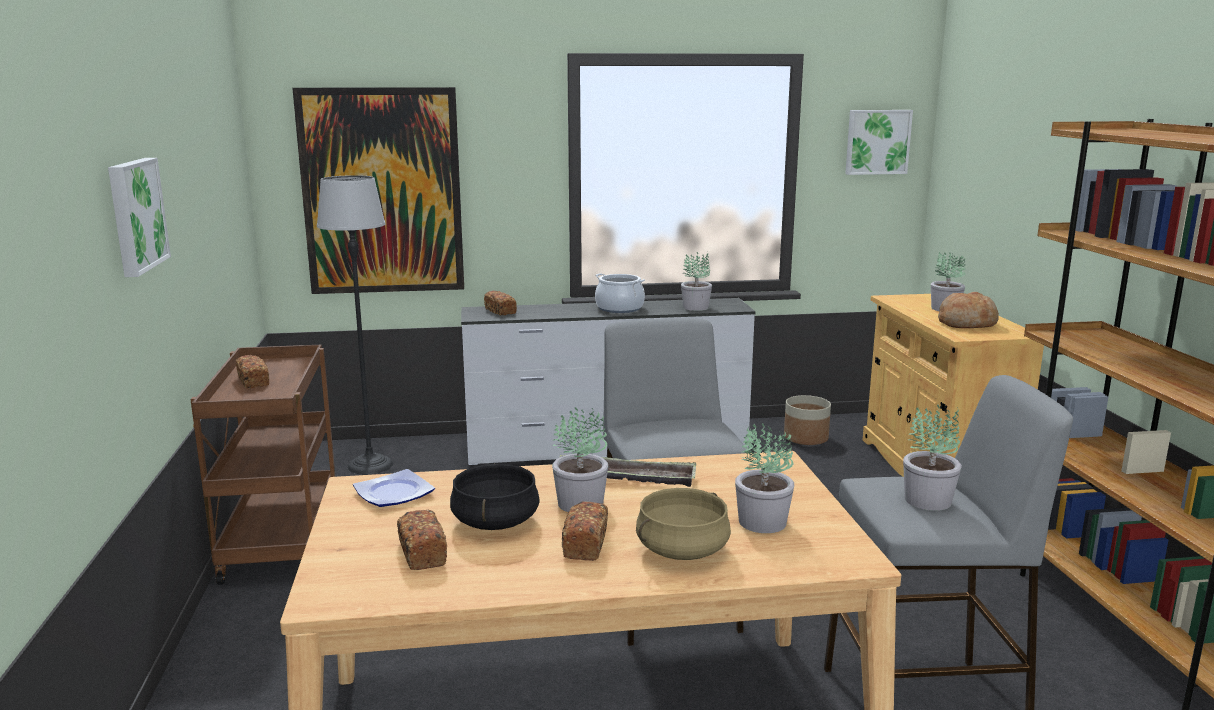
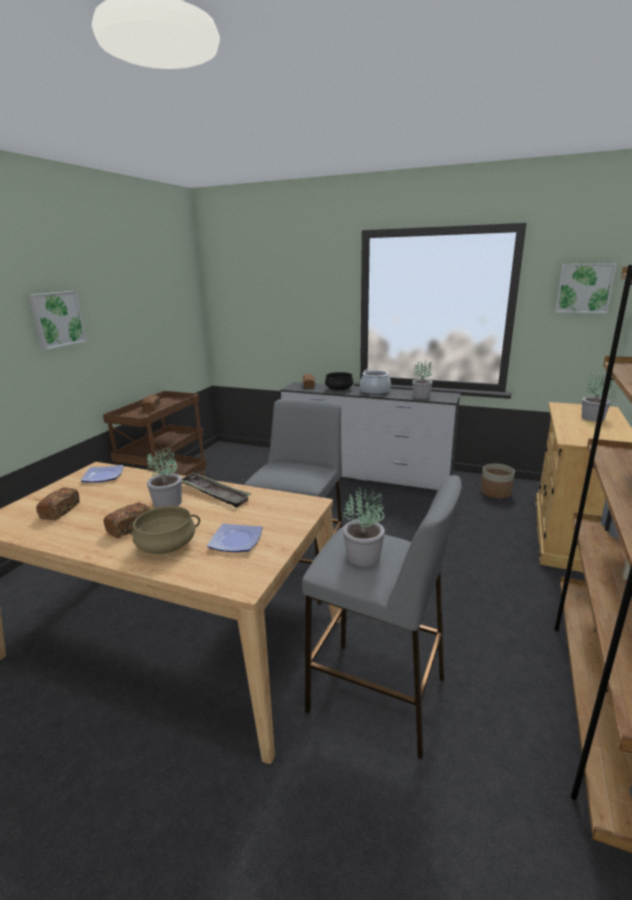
camera: 30 degrees right, 5 degrees up
(370, 465) = (242, 460): floor lamp -> none
(382, 192) = (262, 314): picture -> none
(494, 521) = (115, 502): black cooking pot -> black cooking pot (339, 389)
(762, 522) = (235, 541): potted plant -> plate
(966, 323) = (591, 431): bread -> none

